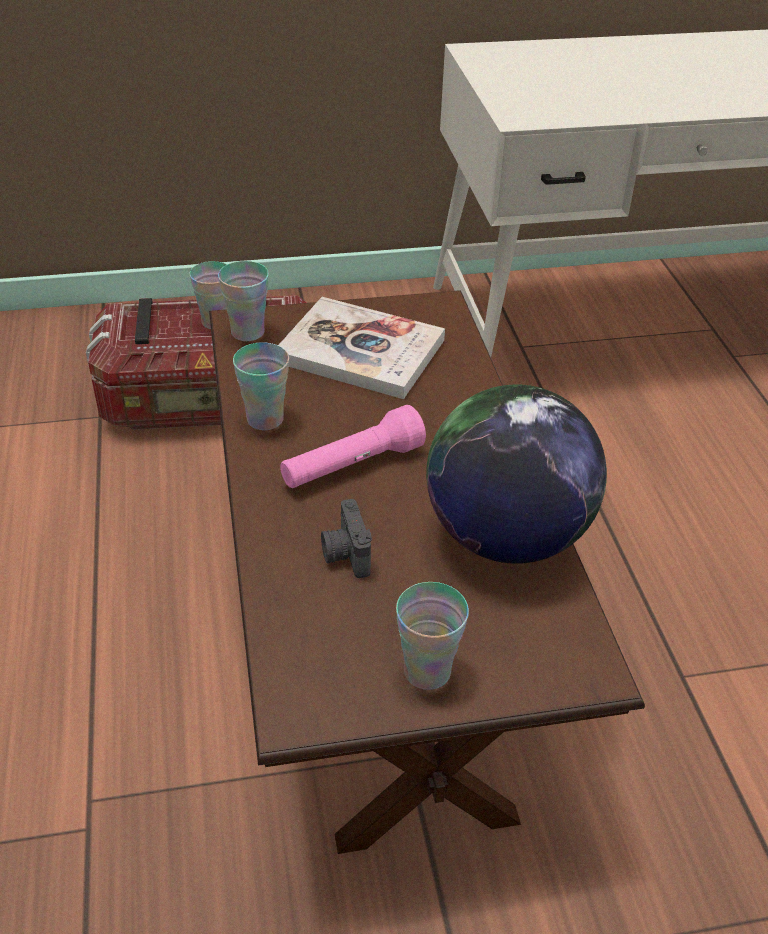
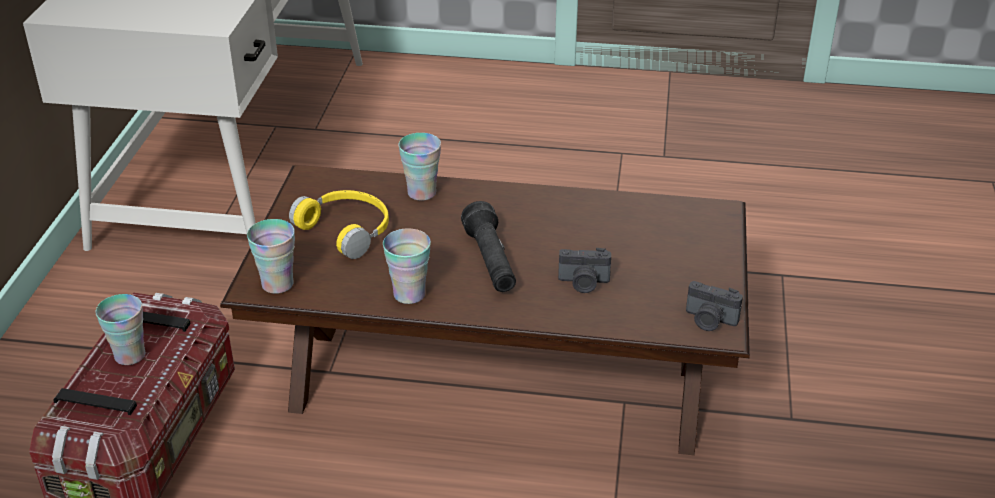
camera: 70 degrees left, 5 degrees down
(313, 699) = (709, 321): none -> camera
(352, 466) = (490, 262): pink flashlight -> black flashlight
(360, 351) = (347, 230): book -> yellow headphones
(427, 671) = (700, 271): cup -> cup (421, 193)
(506, 536) = (595, 213): globe -> none

